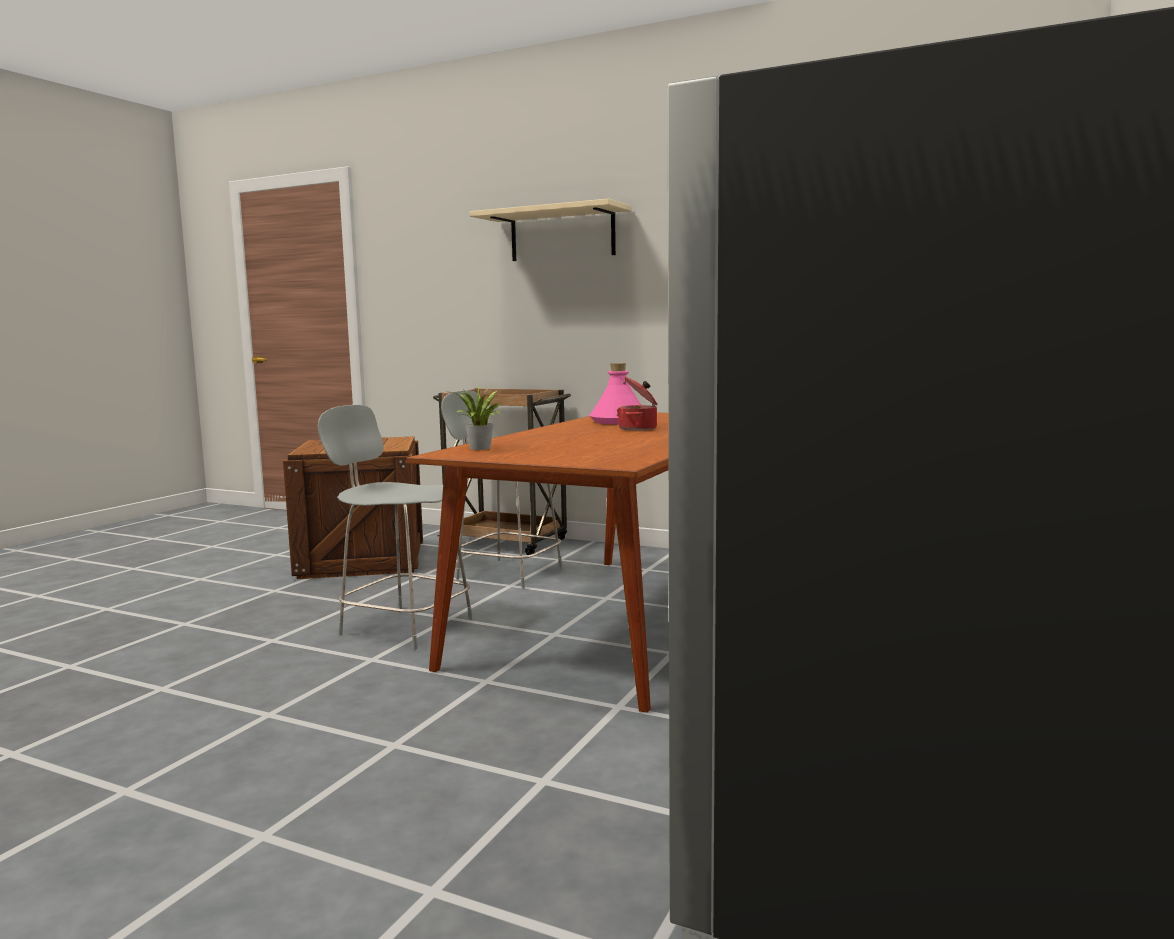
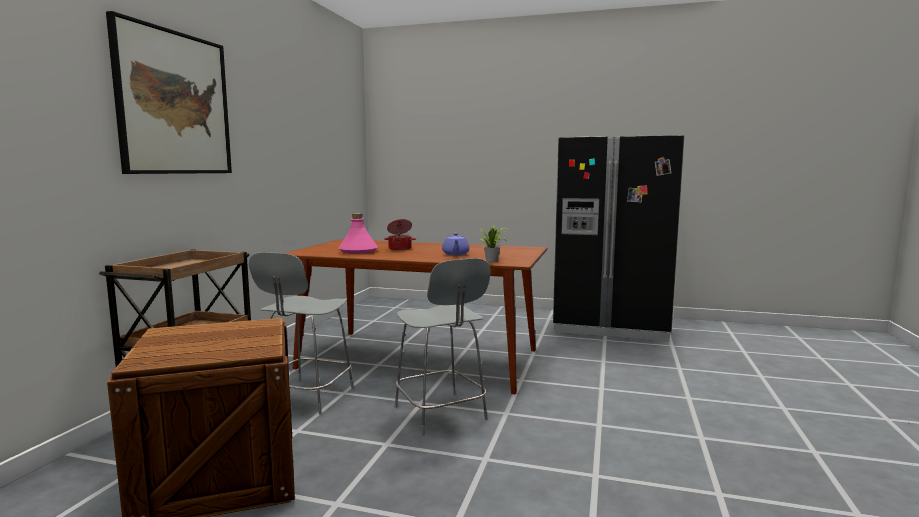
camera: 100 degrees left, 0 degrees up
(403, 626) = (441, 414): grey chair -> grey chair turned 45 degrees counterclockwise
(562, 234) = (174, 103): beige shelf -> picture
(562, 440) = (455, 254): none -> purple teapot

